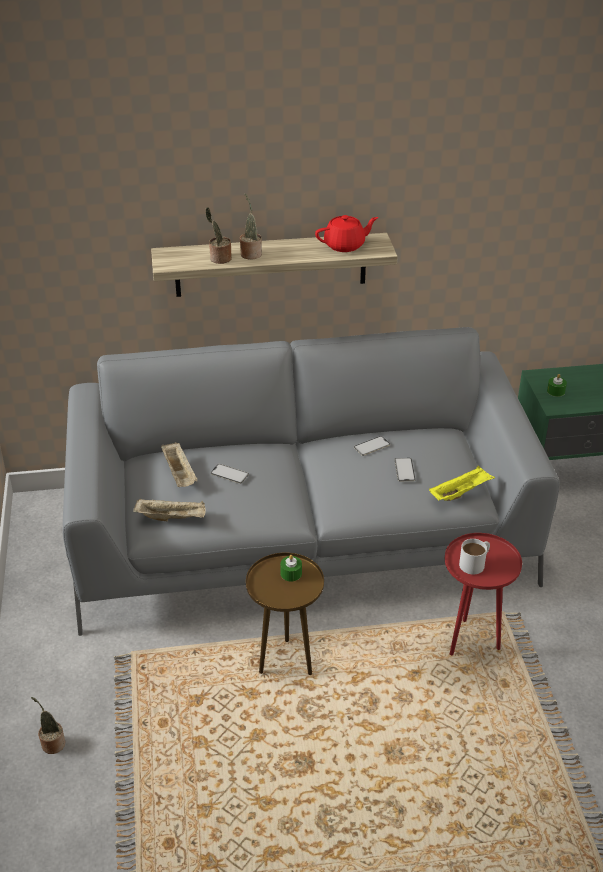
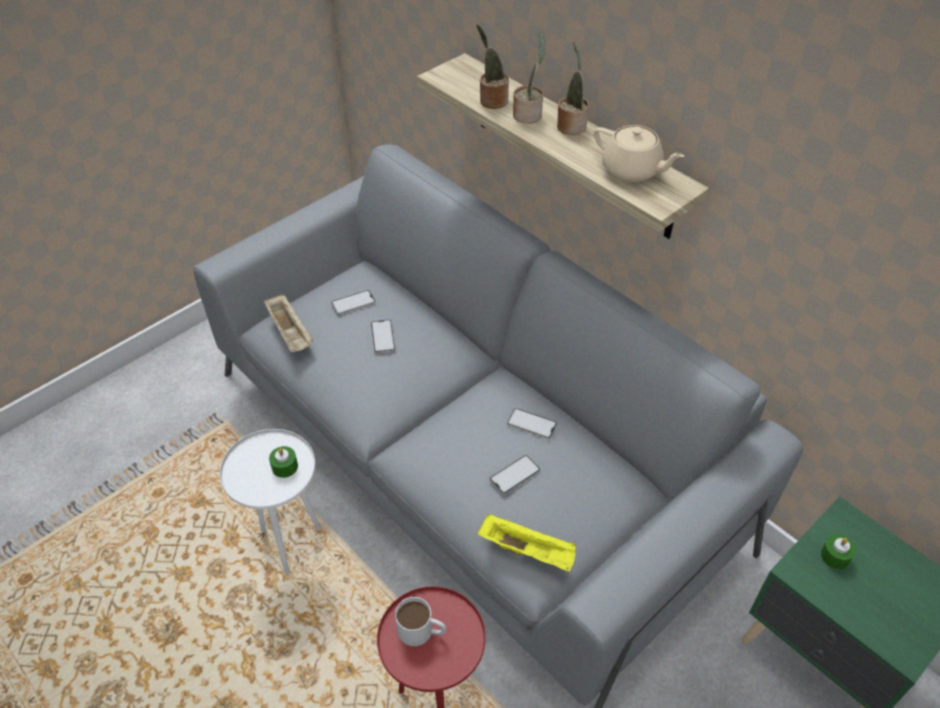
camera: 55 degrees right, 10 degrees up
(52, 743) = (96, 432): potted plant -> potted plant (571, 125)
(180, 474) = (353, 302): beige tray -> phone
(286, 663) = (290, 543): brown side table -> white side table
(345, 245) = (632, 170): red teapot -> beige teapot

